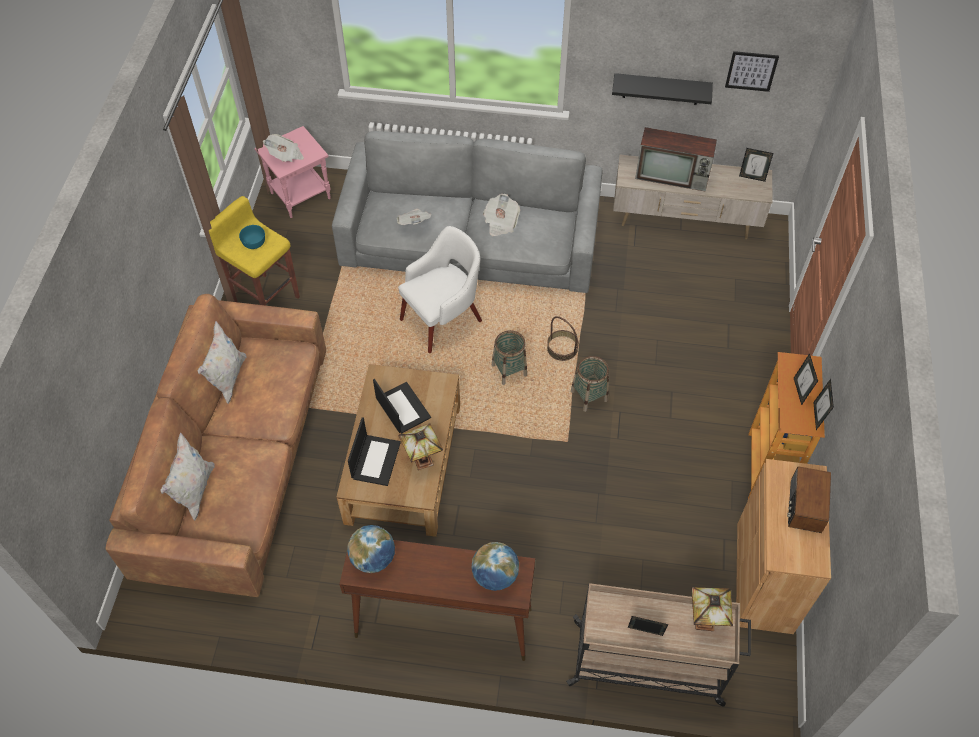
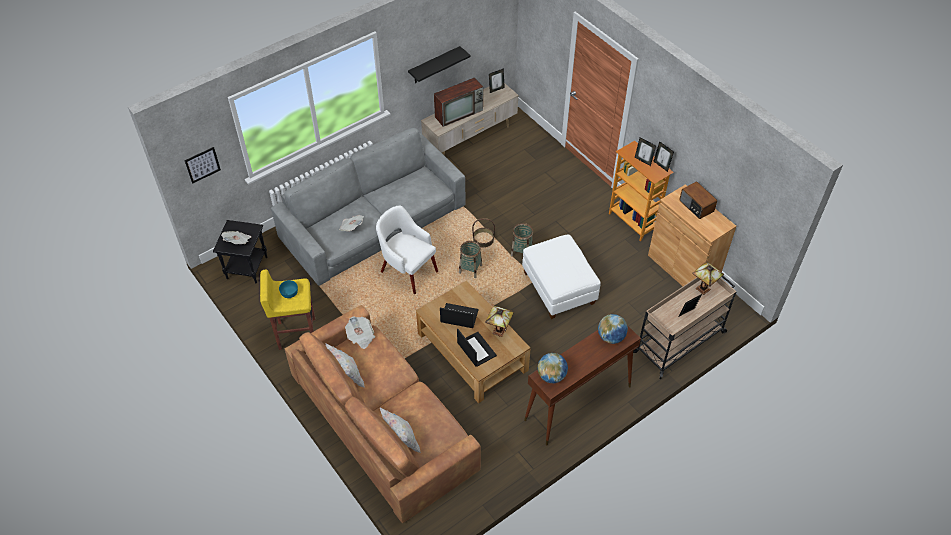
camera: 45 degrees left, 5 degrees down
(300, 195) = (246, 267): pink side table -> black side table
(443, 319) = (407, 271): white armchair -> white armchair turned 60 degrees counterclockwise
(500, 222) = (397, 195): newspaper -> newspaper (360, 337)
(580, 473) = (559, 288): none -> white ottoman
(751, 71) = (477, 27): picture -> picture (202, 165)

